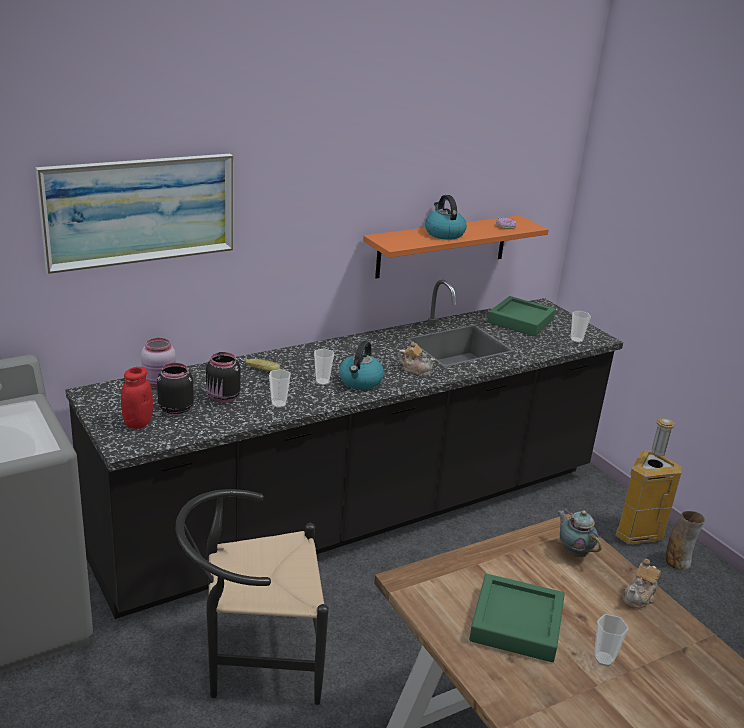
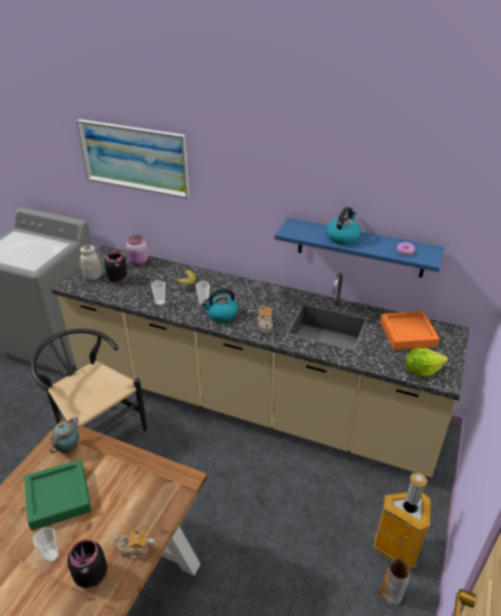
camera: 55 degrees right, 10 degrees up
(138, 423) = (93, 277): red jar -> white jar
(223, 398) = (145, 285): black jar -> black jar (90, 575)
(359, 514) = (250, 401): black counter -> beige counter
(442, 246) = (360, 248): orange shelf -> blue shelf
(520, 321) = (408, 334): green tray -> orange tray
(573, 552) = (158, 493): teapot -> teapot (69, 447)
(576, 340) = (421, 371): cup -> lettuce

